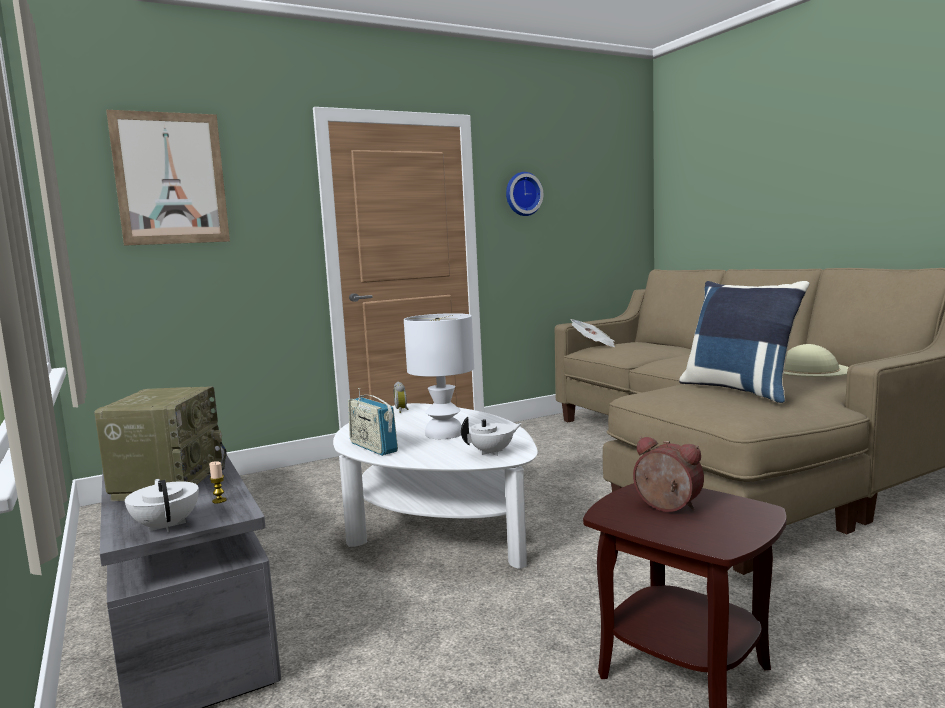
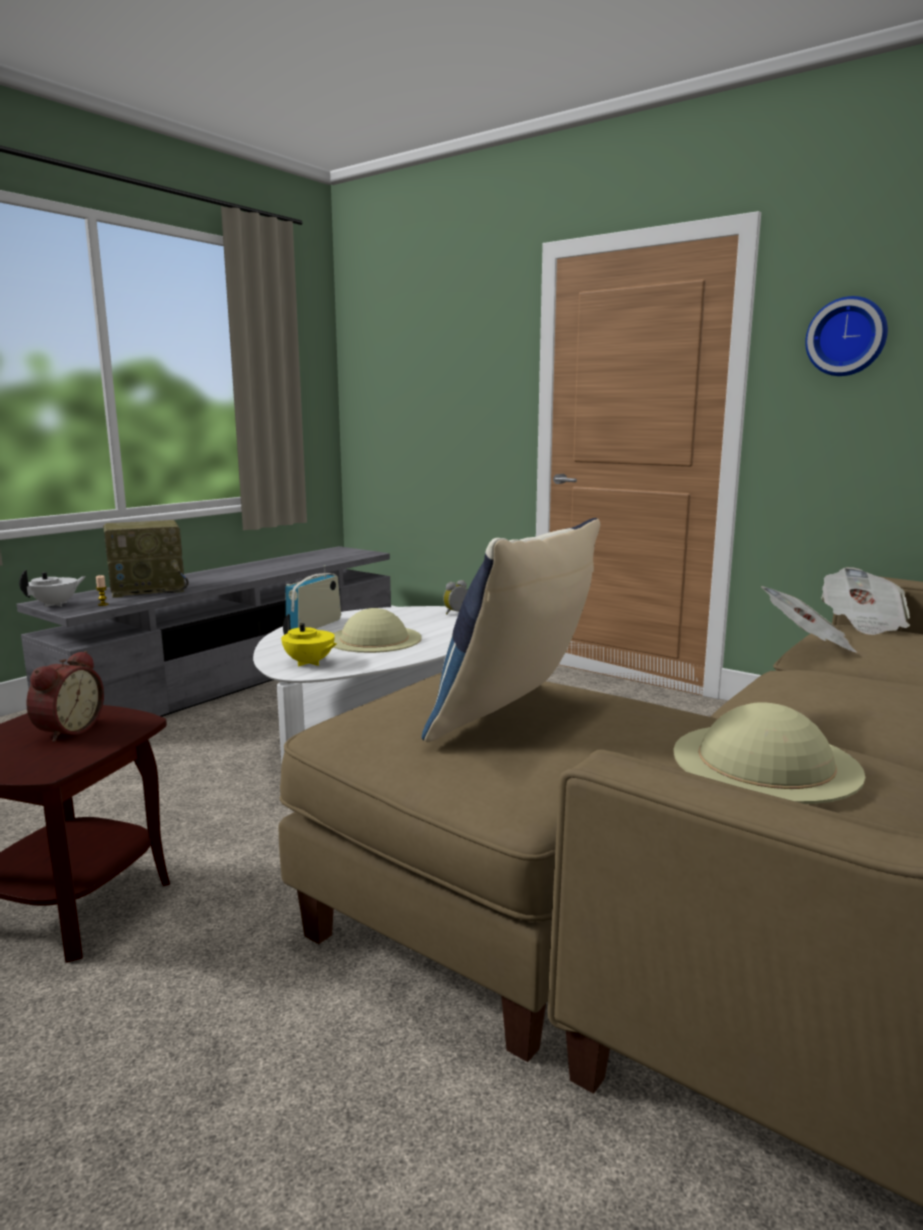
camera: 65 degrees right, 5 degrees up
(170, 179) = (416, 341): picture -> none
(444, 433) = (374, 639): white table lamp -> beige hat
(492, 452) = (309, 663): white teapot -> yellow teapot
(622, 354) = (807, 643): none -> newspaper

